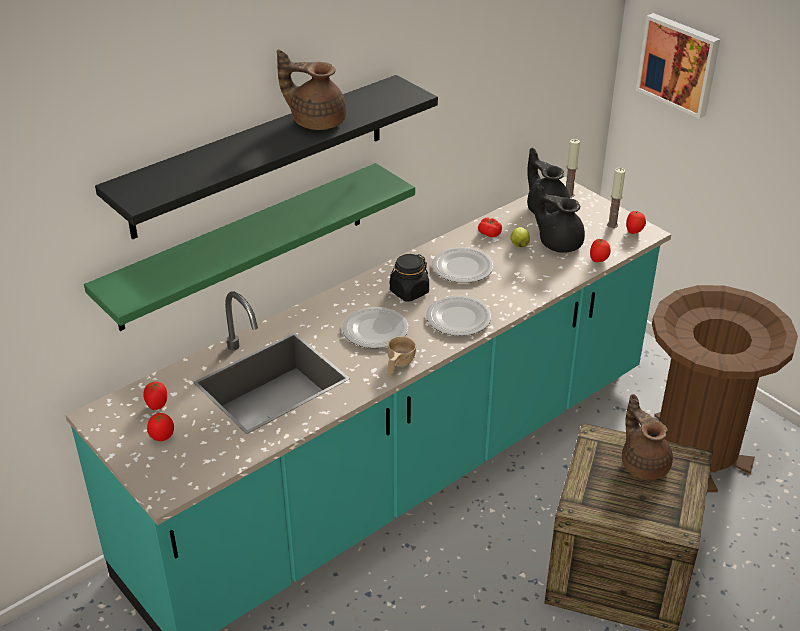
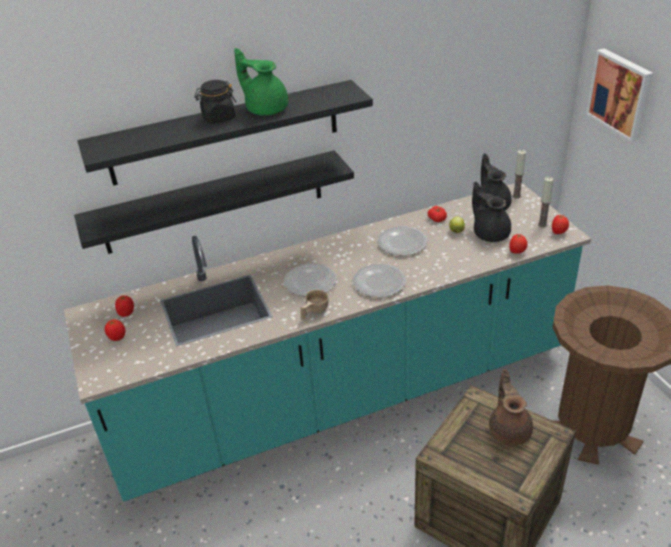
camera: 20 degrees right, 0 degrees up
(244, 246) = (214, 202): green shelf -> black shelf
(316, 121) = (266, 109): brown teapot -> green teapot
(409, 292) = (351, 256): black jar -> black jar (218, 118)

